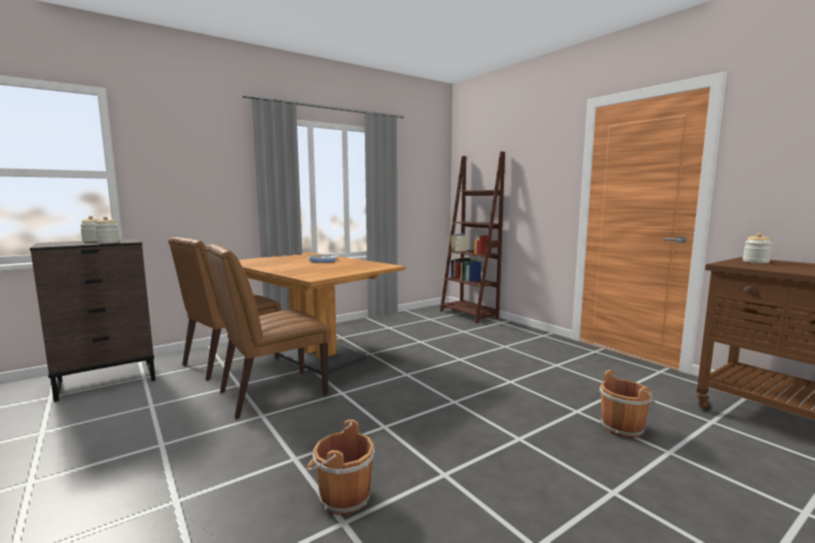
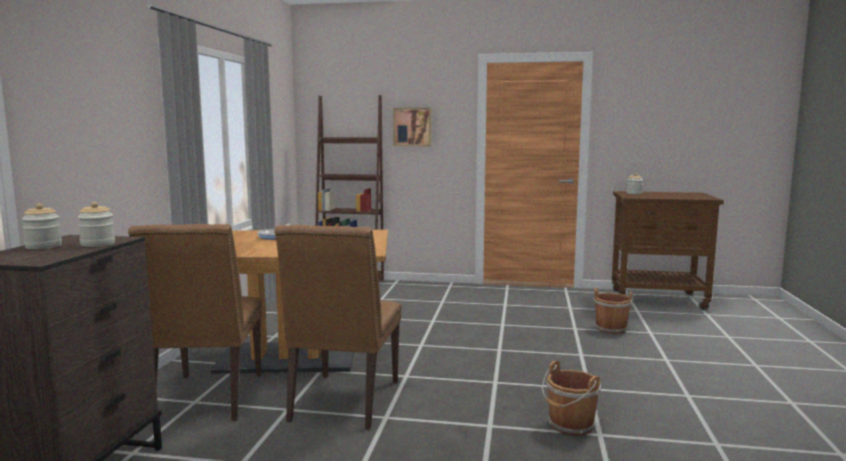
camera: 45 degrees left, 0 degrees up
(527, 179) = (412, 127): none -> picture

